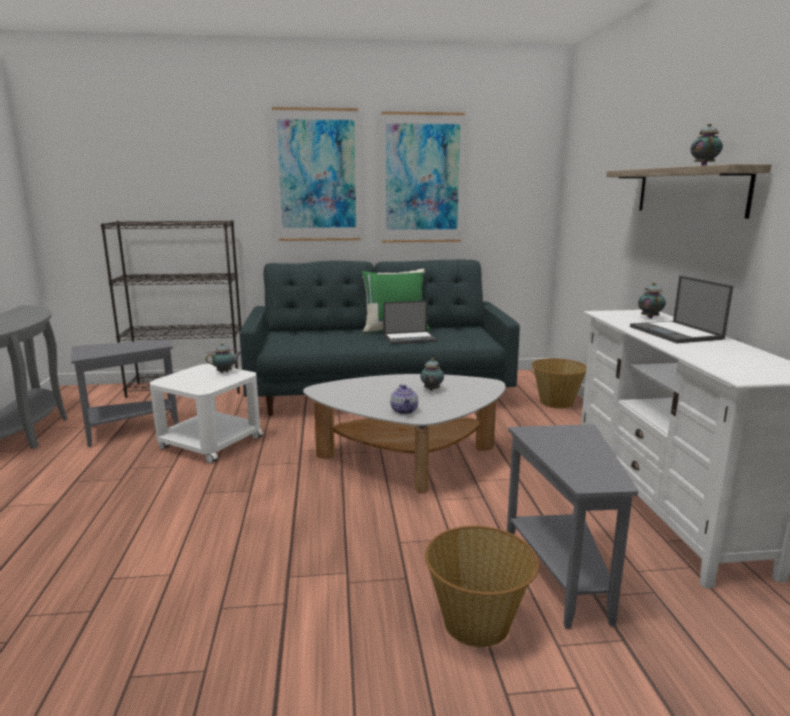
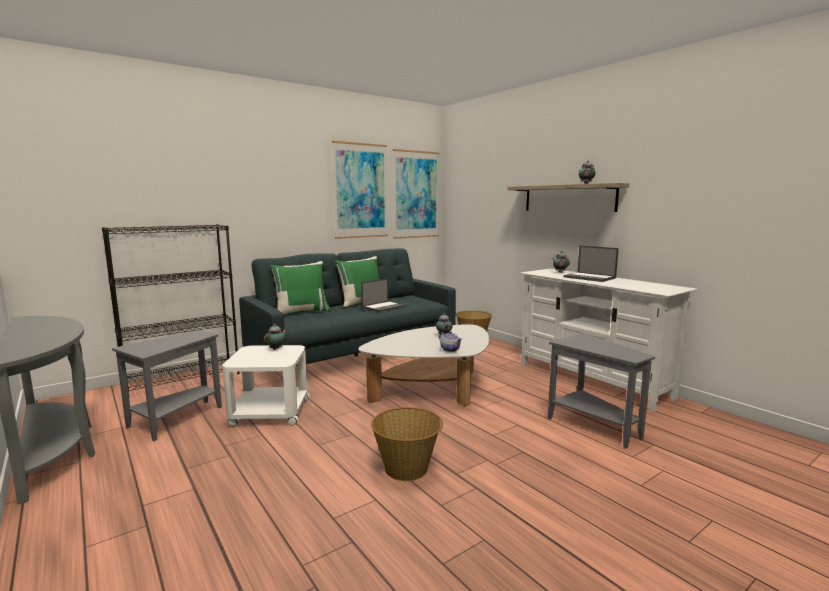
camera: 30 degrees left, 5 degrees down
(311, 332) = (301, 312): none -> green pillow
(317, 176) = (286, 187): picture -> picture (416, 194)
(478, 623) = (587, 460): basket -> basket (407, 468)

